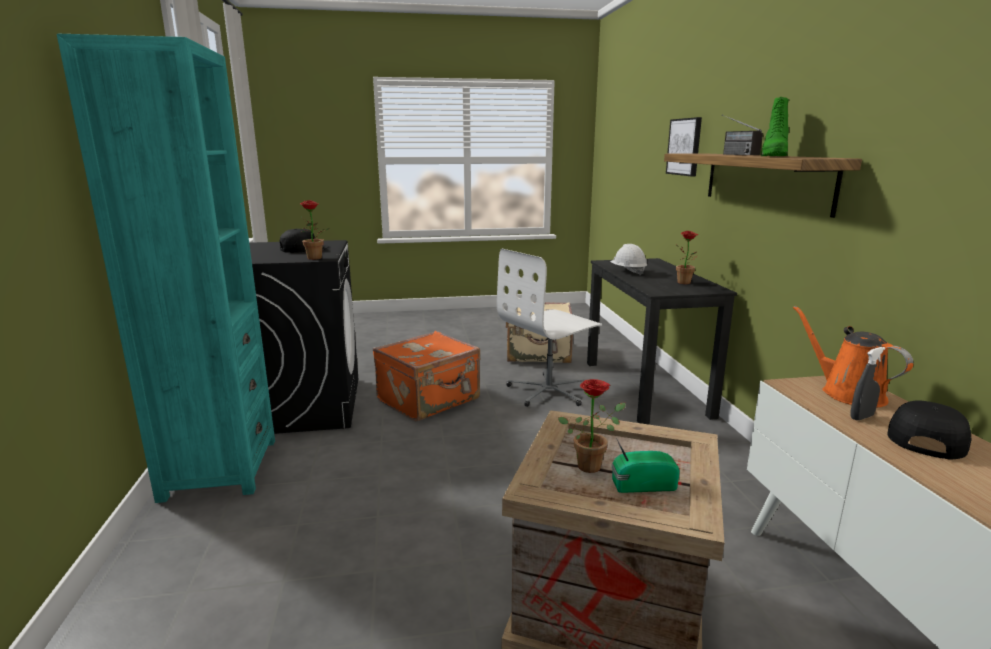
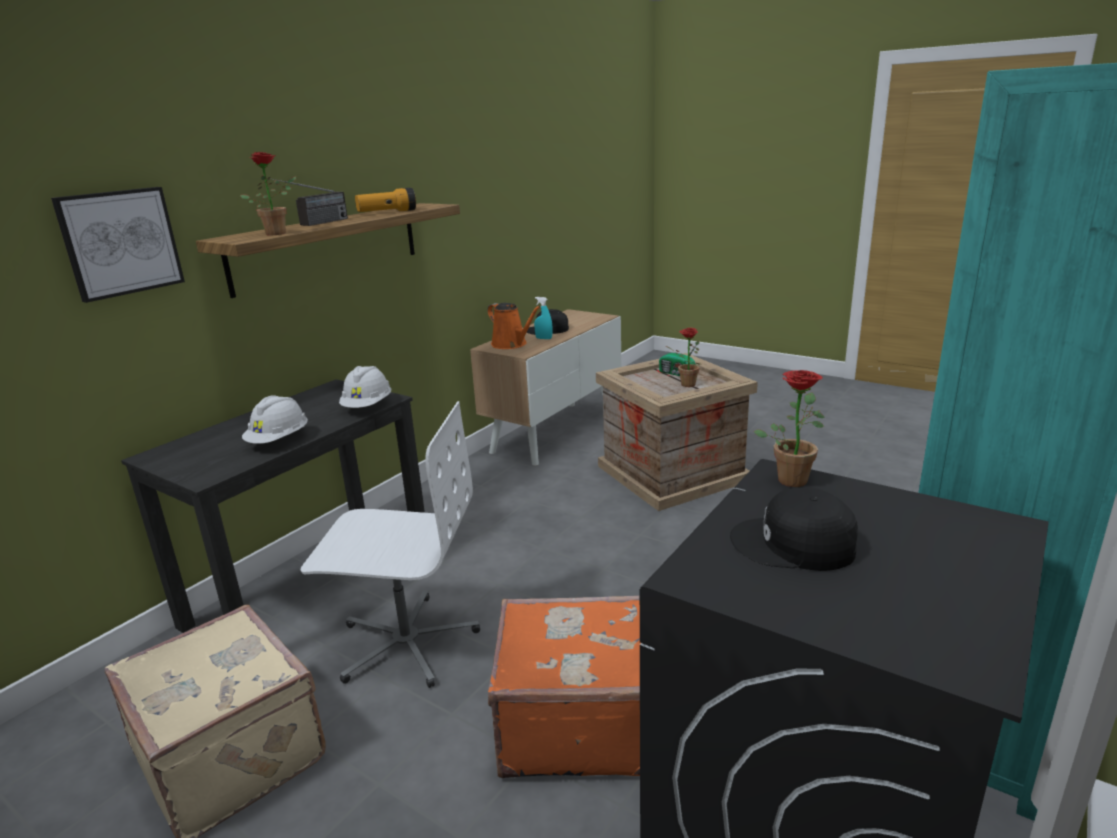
camera: 135 degrees left, 5 degrees up
(650, 287) = (368, 406): none -> white hard hat
(685, 283) = (318, 401): potted plant -> potted plant (279, 233)
(773, 156) = (387, 212): green boot -> flashlight
(847, 393) = (511, 344): orange watering can -> orange watering can turned 60 degrees counterclockwise
(861, 417) = (544, 338): grey spray bottle -> turquoise spray bottle

